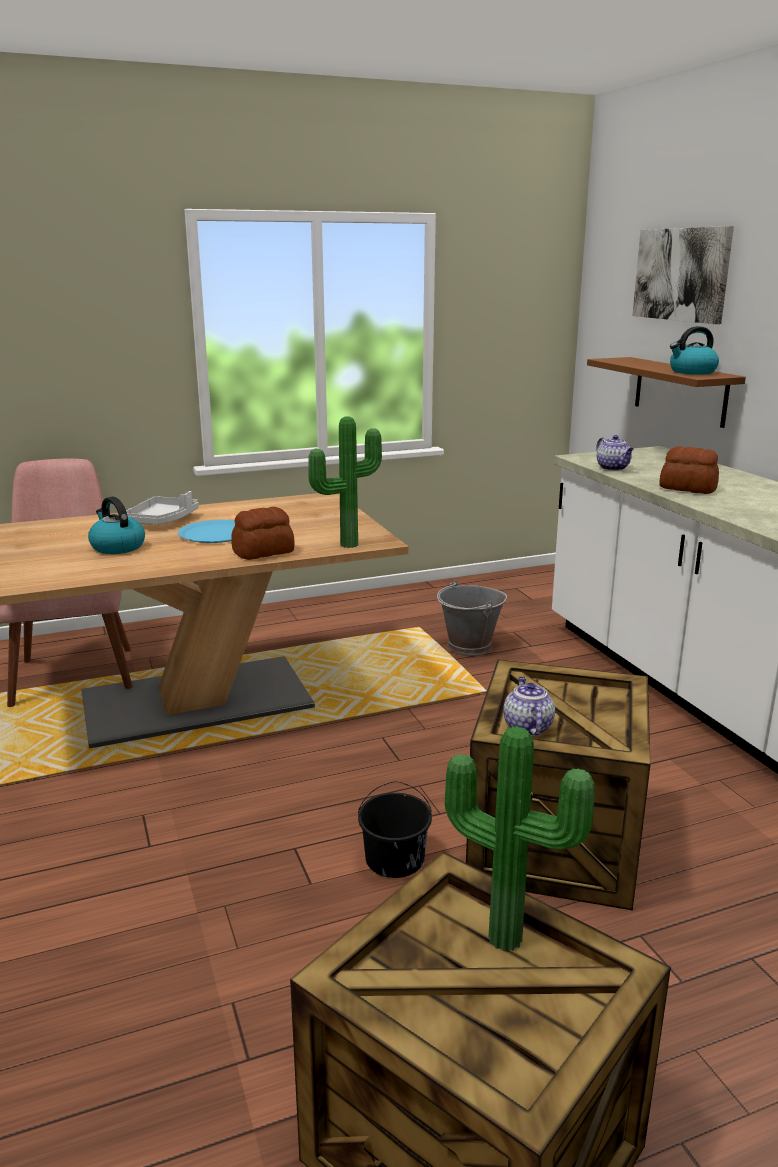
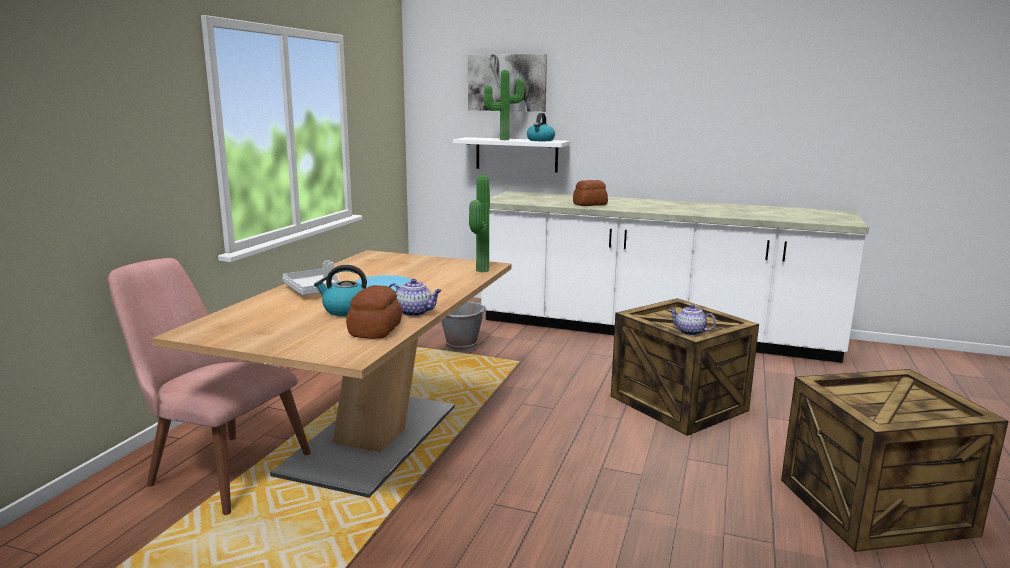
camera: 50 degrees left, 5 degrees down
(264, 552) = (452, 286): bread -> bread (376, 330)
(395, 859) = (647, 444): black bucket -> none
(507, 934) = (862, 388): potted plant -> potted plant (503, 139)
(613, 468) = (529, 202): teapot -> teapot (415, 312)
(680, 391) = (516, 154): brown shelf -> white shelf

